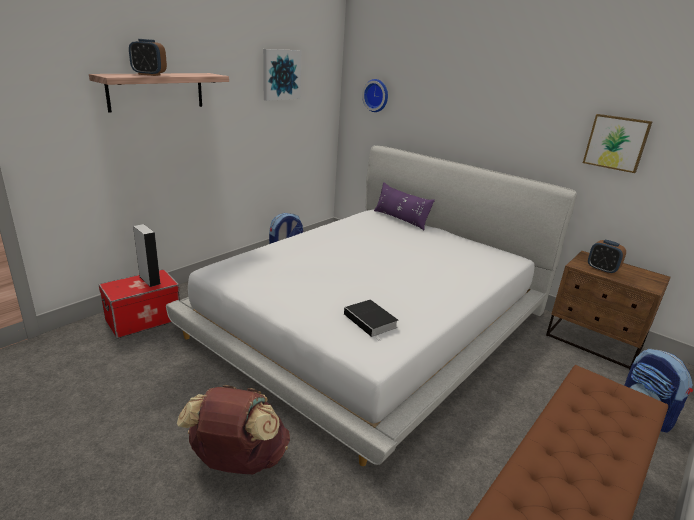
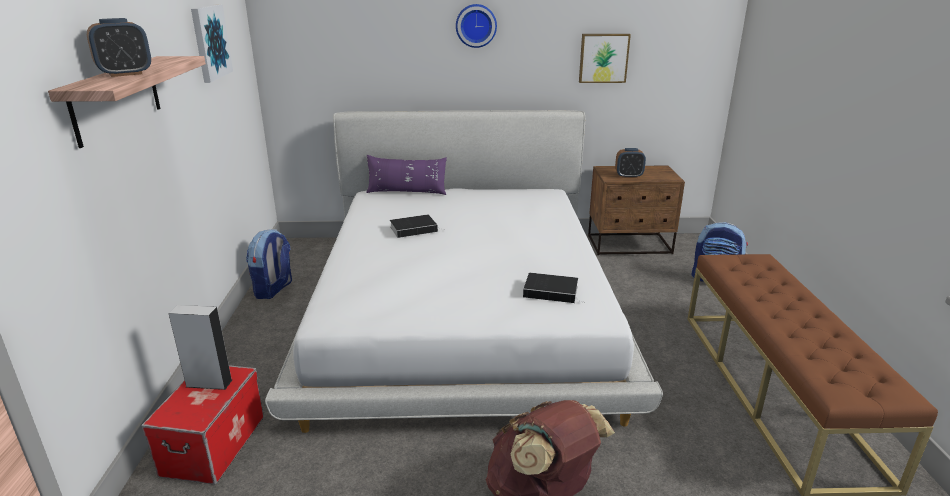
camera: 40 degrees left, 0 degrees up
(359, 242) = (414, 229): none -> book
(376, 95) = (315, 50): wall clock -> wall clock (476, 25)

